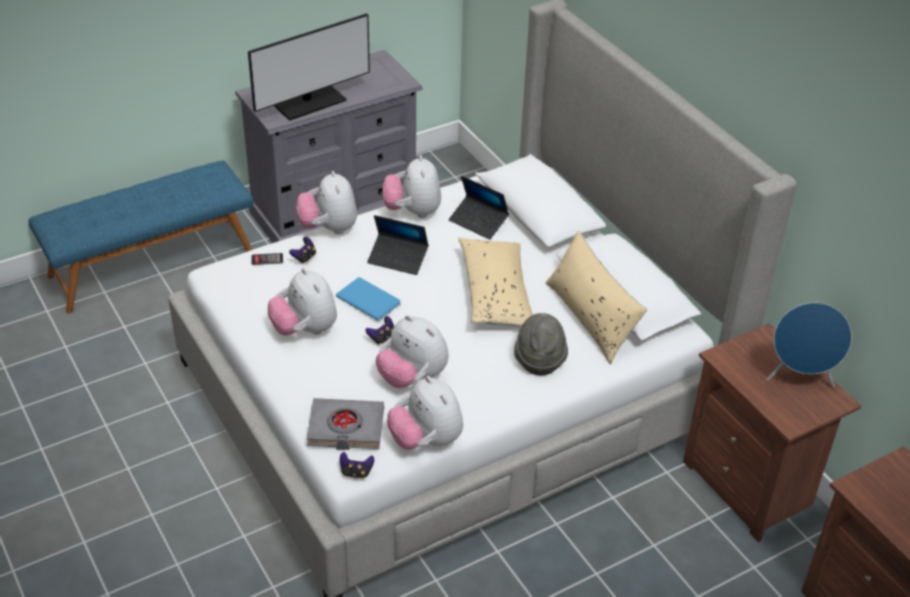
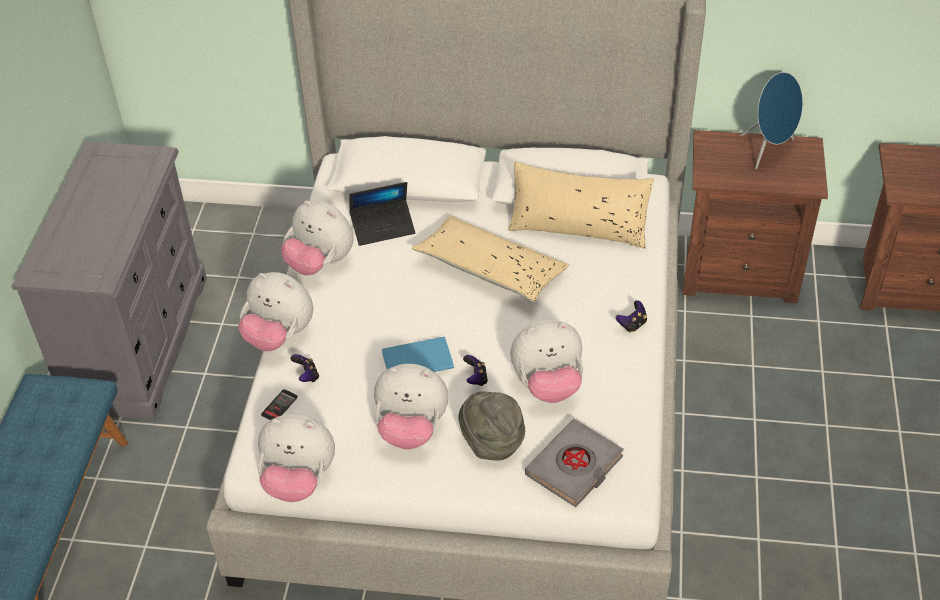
camera: 50 degrees left, 5 degrees up
(310, 103) = (108, 239): monitor -> none
(356, 472) = (636, 489): game controller -> game controller (632, 324)
(398, 259) = (378, 309): laptop -> none
(426, 440) = (635, 418): plush toy -> plush toy (298, 480)
(539, 360) = (601, 288): grey hat -> grey hat (492, 442)

